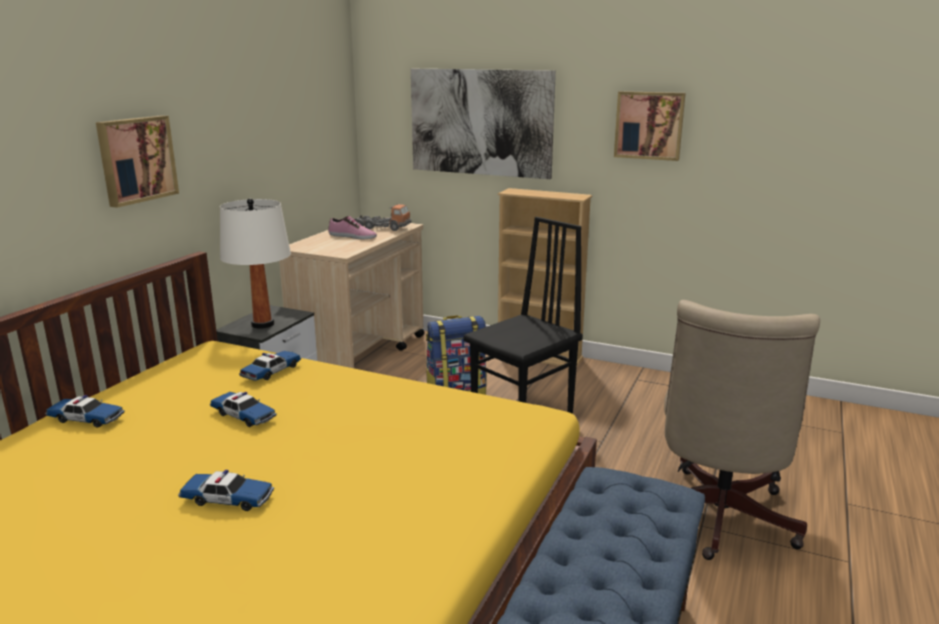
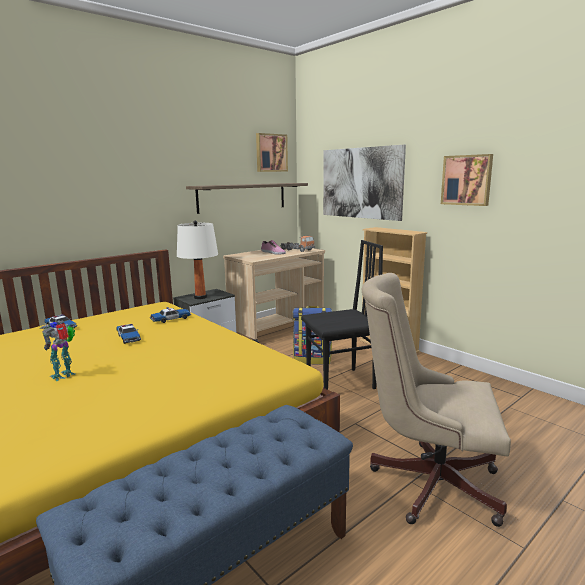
camera: 25 degrees right, 5 degrees down
(136, 159) = (127, 192): picture -> picture (271, 153)
(227, 499) = (64, 375): toy car -> toy robot
(292, 148) = (242, 197): none -> shelf
(716, 520) = (427, 481): beige office chair -> beige office chair turned 60 degrees clockwise

